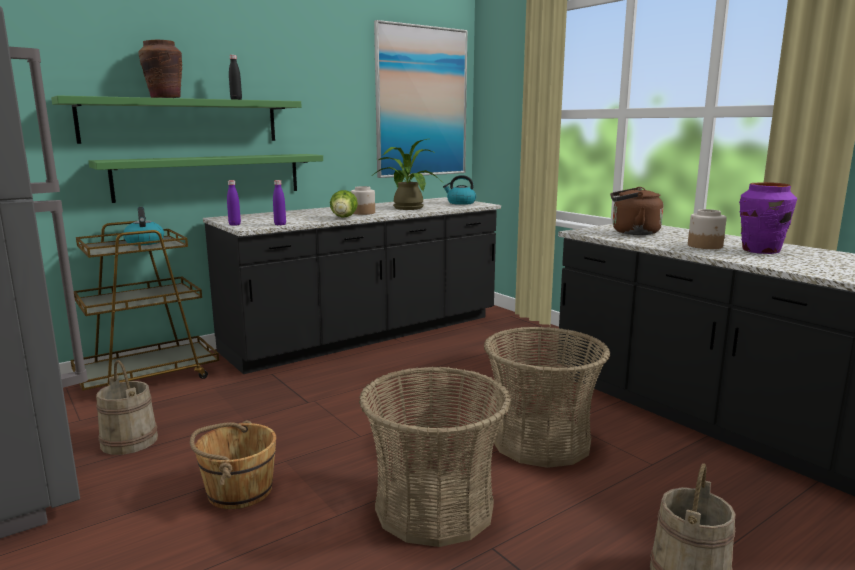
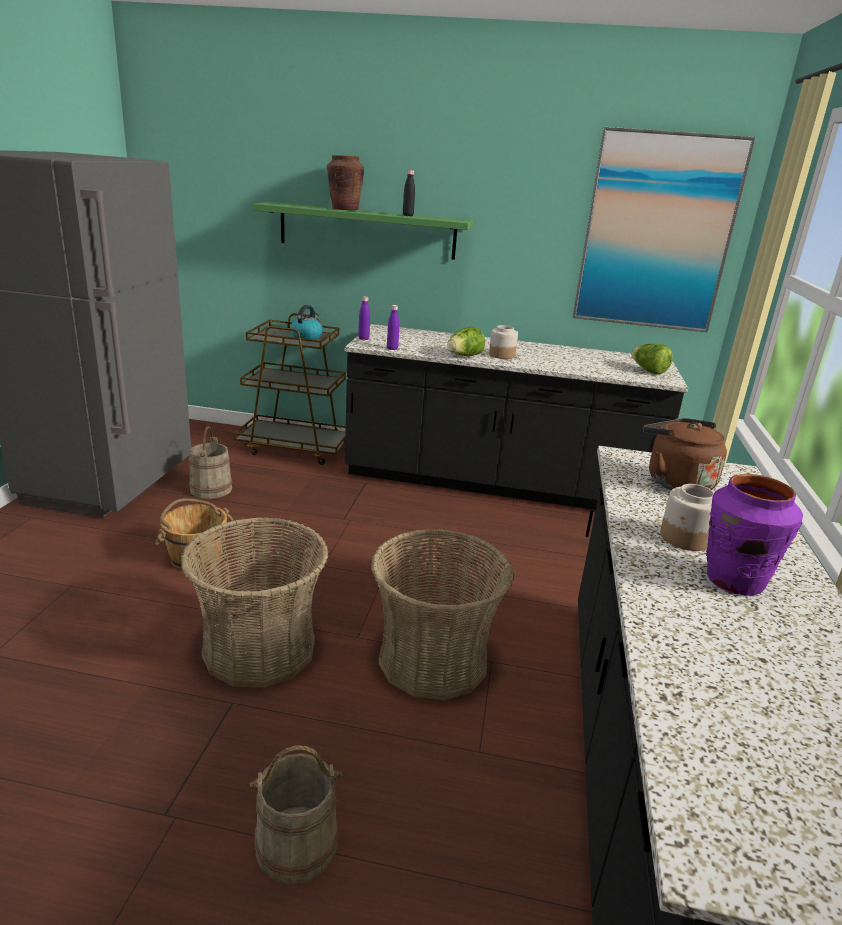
camera: 45 degrees right, 10 degrees up
(210, 176) = (385, 286): green shelf -> none
(406, 207) = (565, 360): potted plant -> none
(460, 203) = (648, 371): kettle -> lettuce

